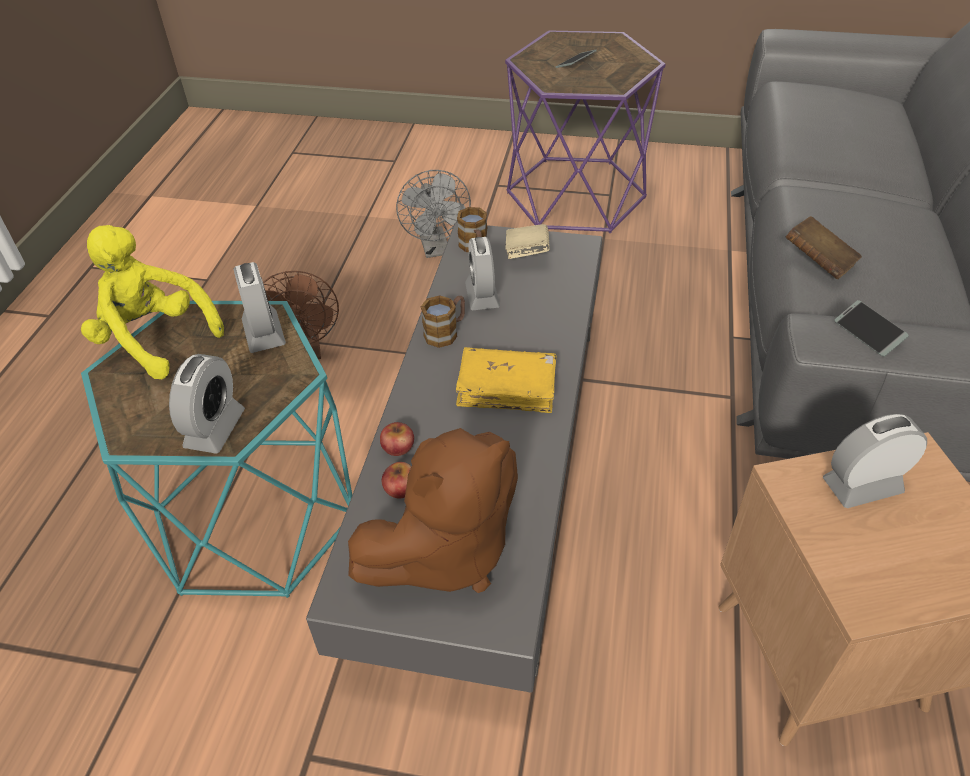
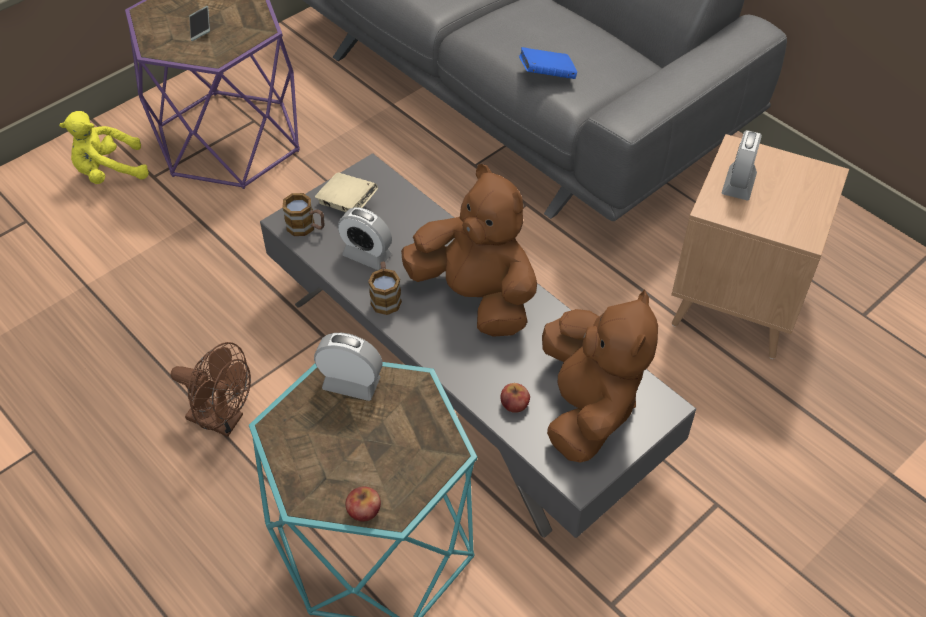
camera: 55 degrees left, 5 degrees up
(155, 339) = (289, 455): yellow plush toy -> yellow plush toy (109, 172)
(215, 428) = (432, 456): alarm clock -> none
(398, 446) = (475, 385): apple -> apple (364, 510)
(436, 249) = (191, 264): grey fan -> none
(507, 388) = (475, 296): yellow book -> brown plush toy
(818, 262) = (546, 75): brown book -> blue book
(868, 333) = (641, 100): phone -> none

